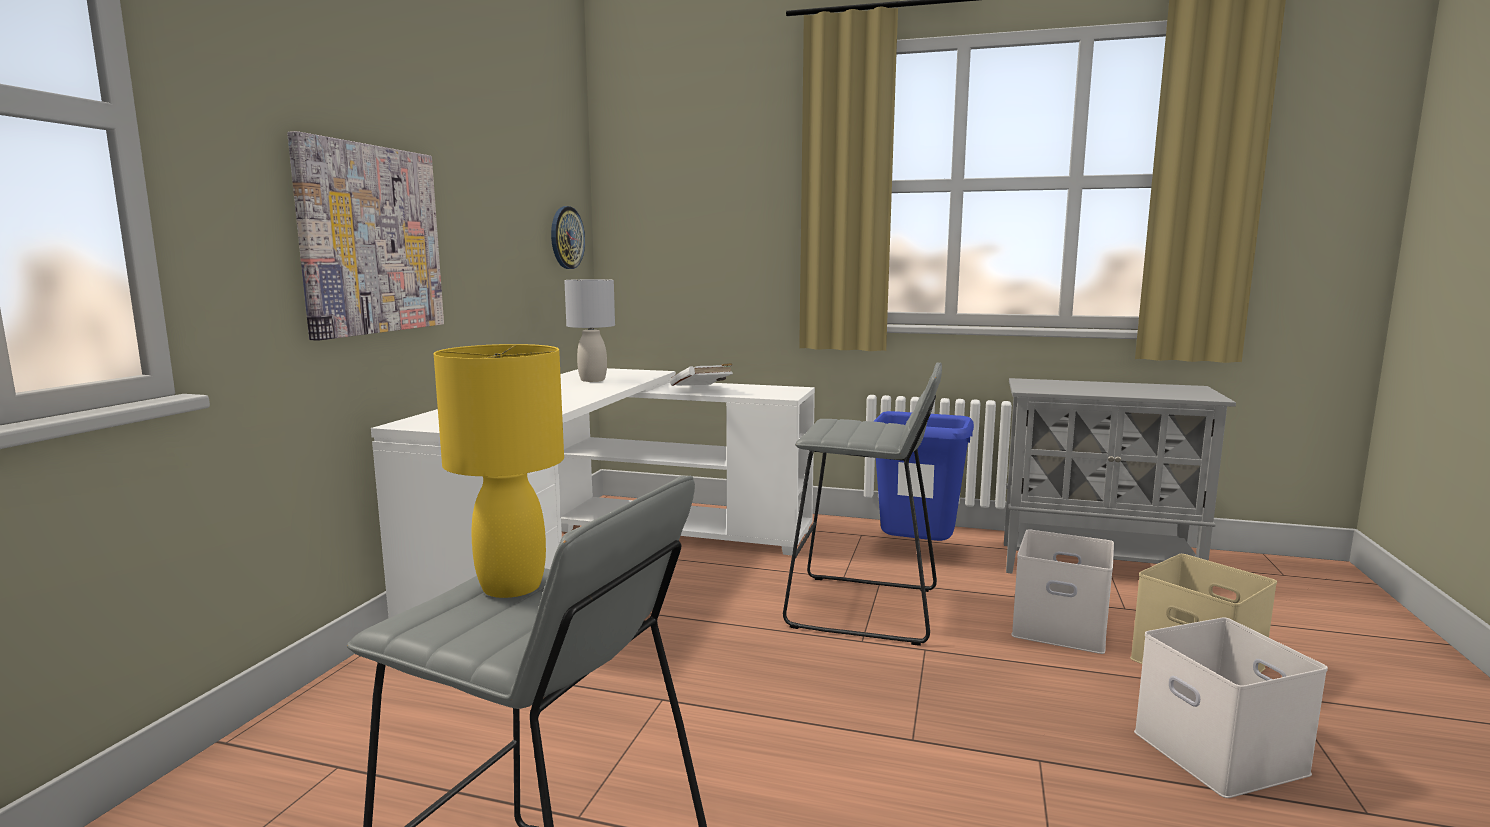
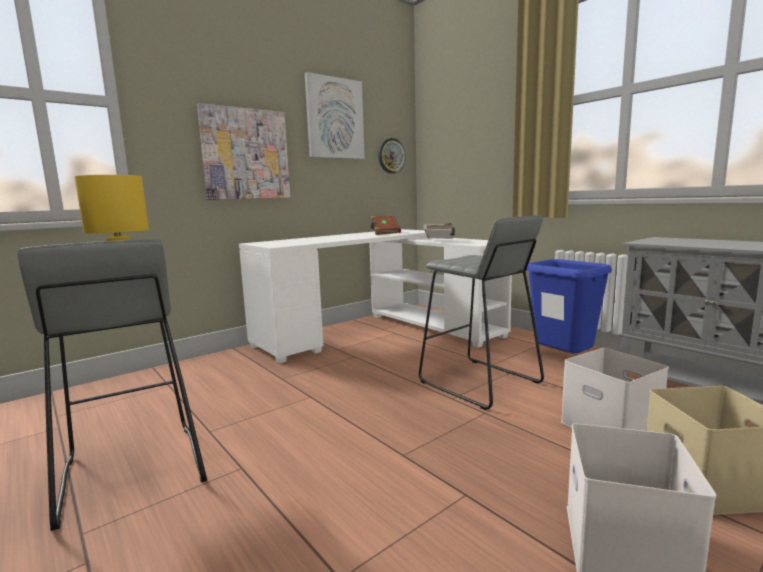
camera: 35 degrees right, 0 degrees up
(495, 169) = (335, 118): none -> picture
(592, 380) = (384, 233): grey table lamp -> brown book

